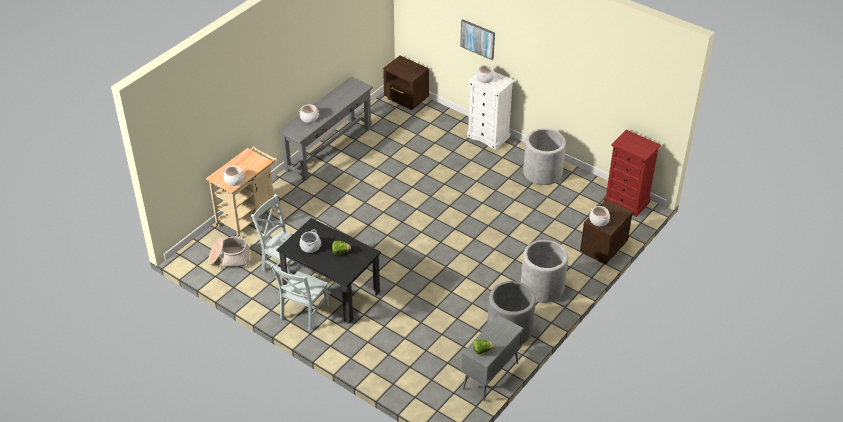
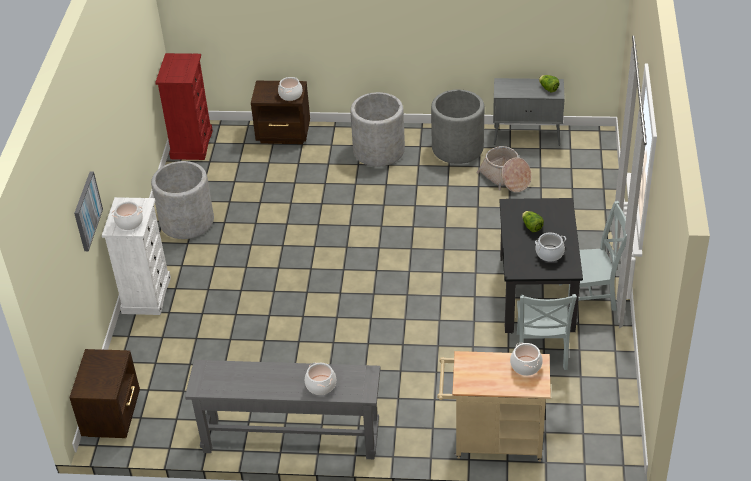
camera: 120 degrees left, 0 degrees up
(229, 259) = (580, 410): basket -> basket (505, 178)

